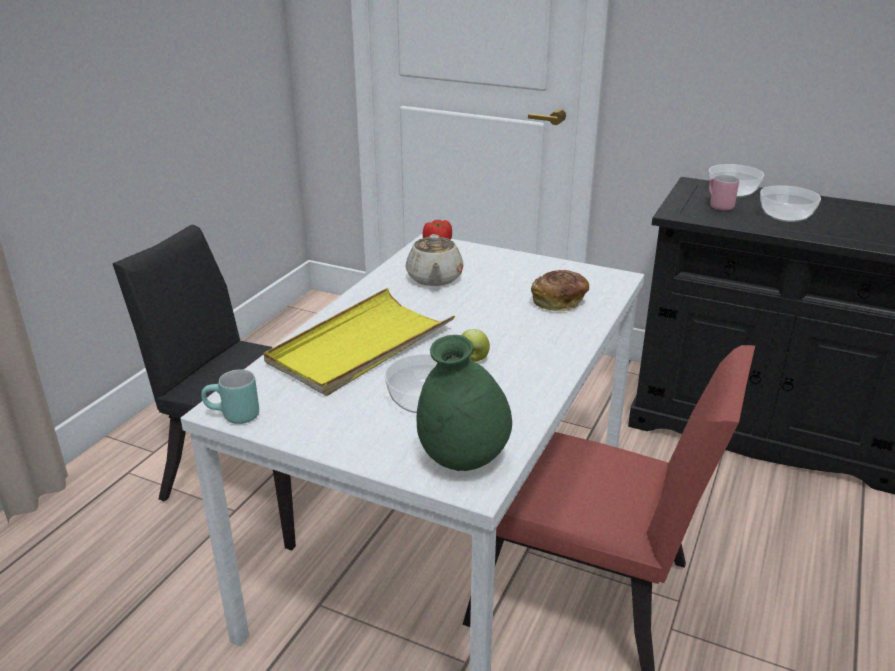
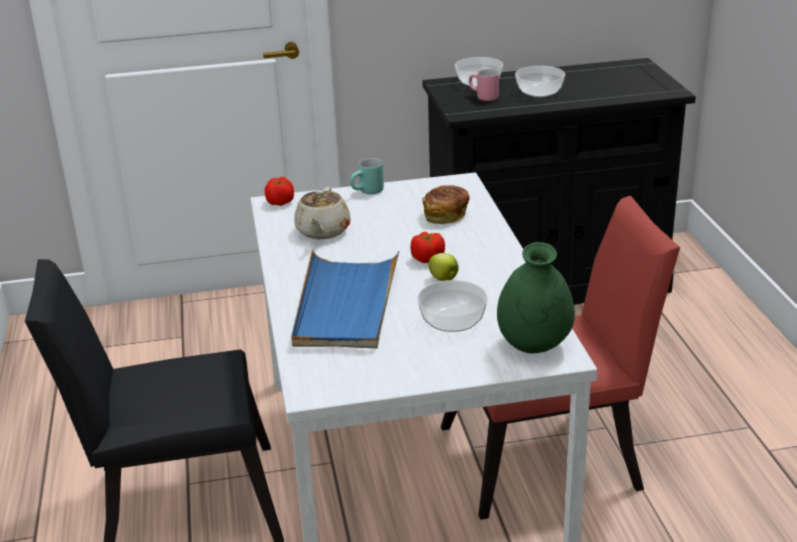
camera: 35 degrees left, 0 degrees up
(233, 417) = (330, 393): turquoise mug -> turquoise mug (368, 192)
(360, 346) = (346, 304): yellow tray -> blue tray
(434, 278) = (322, 231): beige teapot -> beige teapot turned 45 degrees clockwise
(486, 334) = (427, 259): none -> tomato

